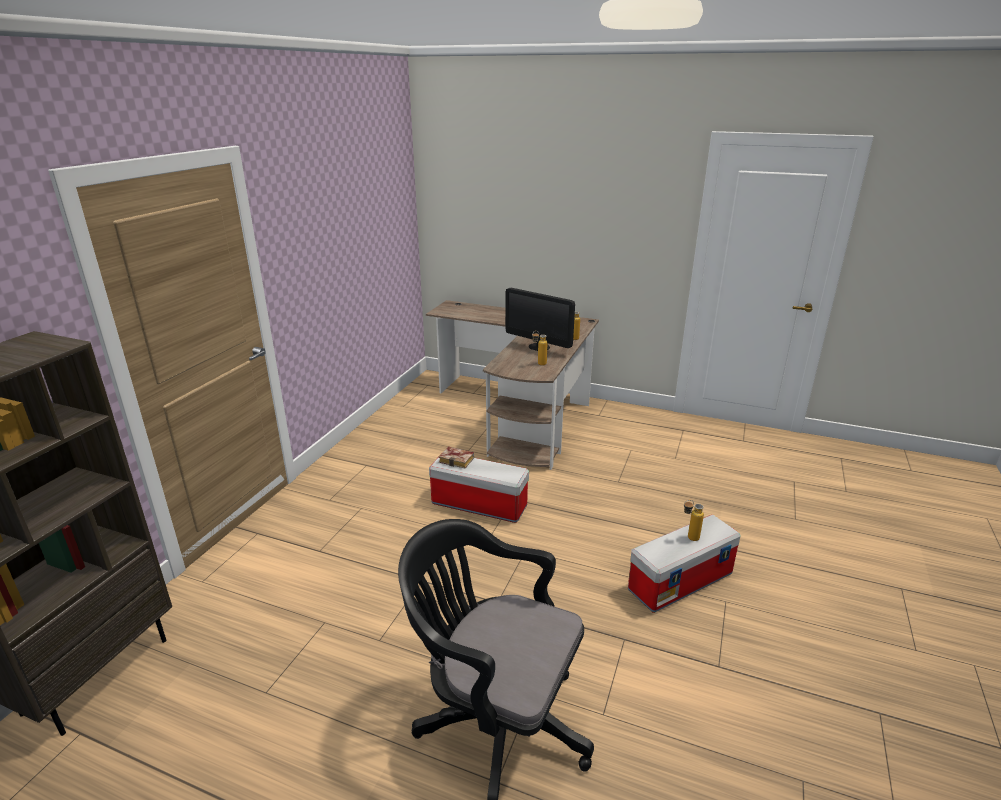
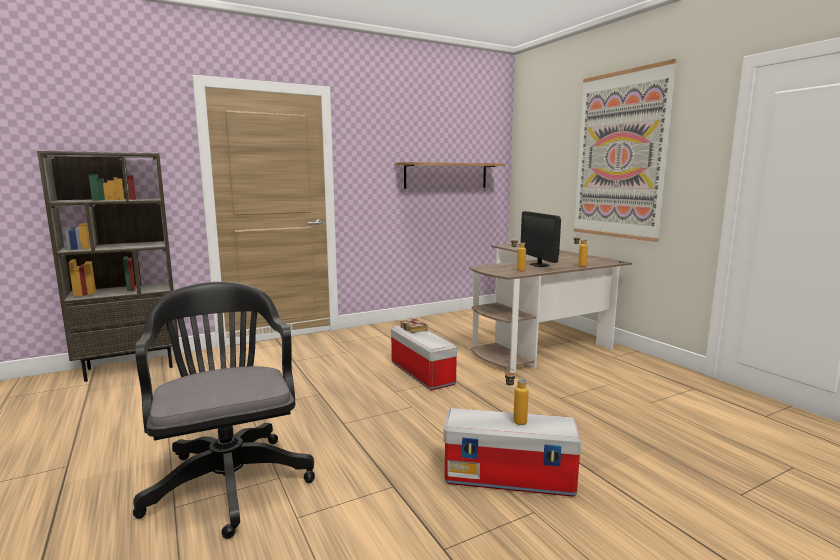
camera: 40 degrees right, 15 degrees down
(367, 237) = (446, 175): none -> shelf
(578, 210) = (619, 155): none -> picture

